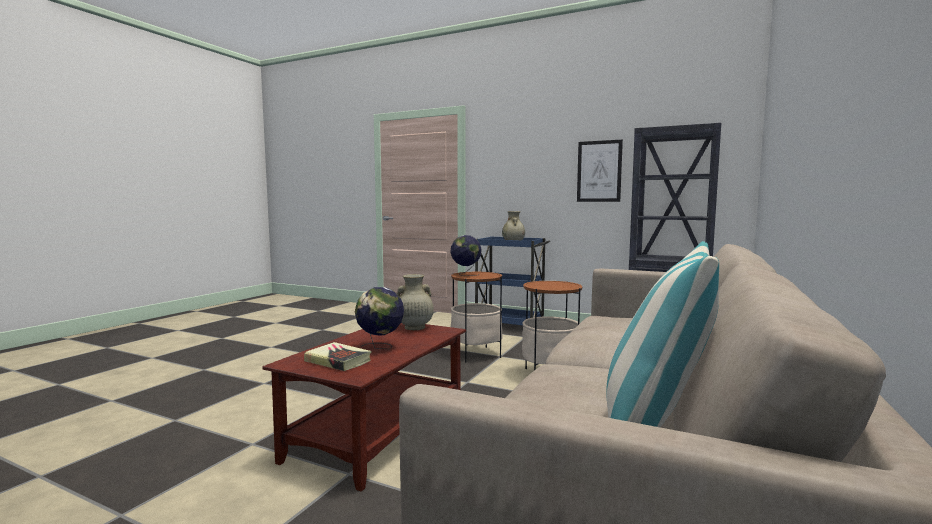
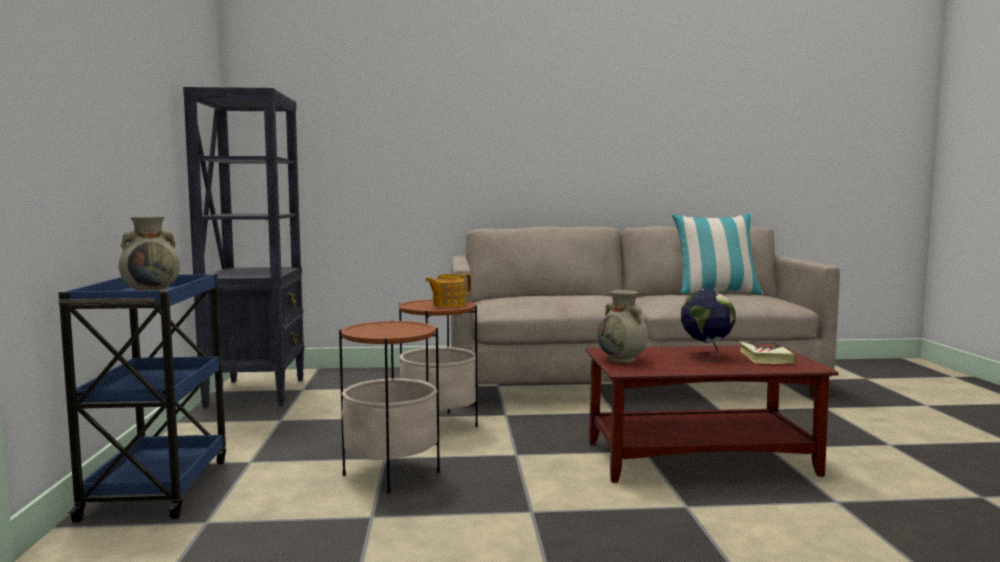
camera: 120 degrees left, 0 degrees up
(465, 274) = (391, 332): globe -> none
(549, 286) = (448, 304): none -> teapot
(599, 171) = (153, 137): picture -> none

